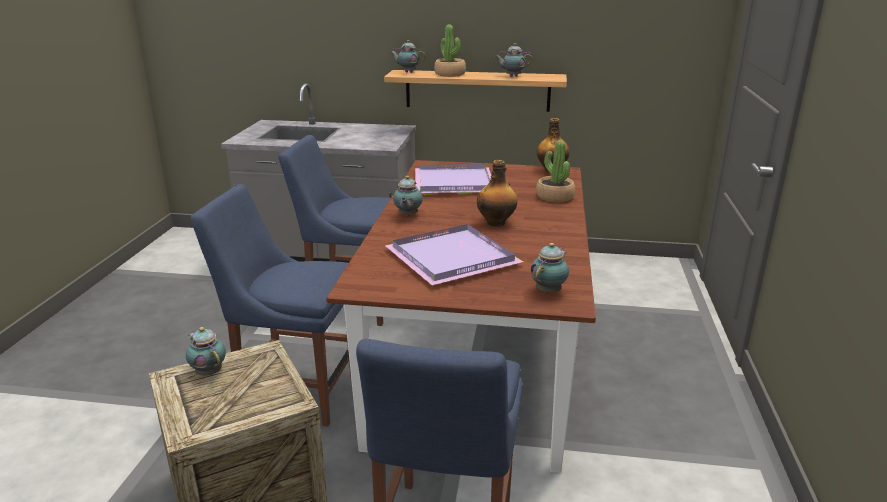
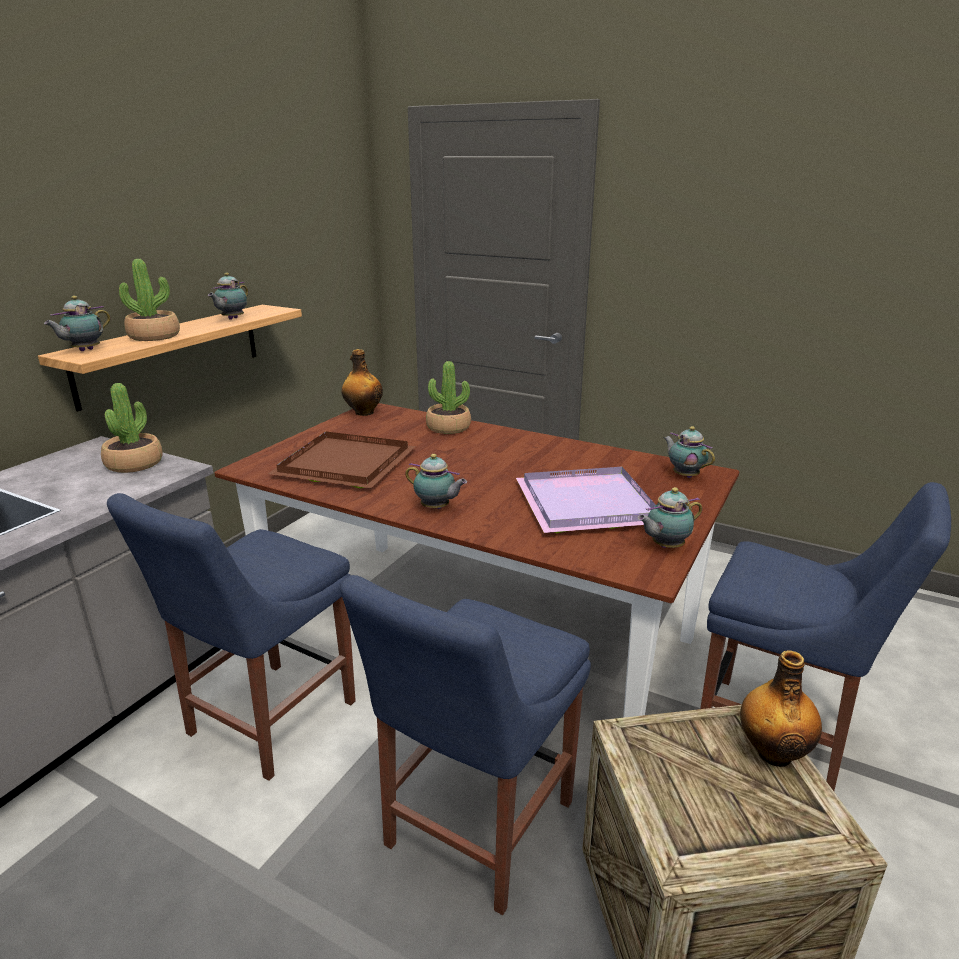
camera: 70 degrees left, 0 degrees up
(208, 372) = (674, 807): teapot -> teapot (665, 546)
(385, 138) = (134, 464): none -> potted plant
(452, 183) = (346, 465): purple tray -> brown tray
(496, 223) = (501, 466): bottle -> bottle (773, 752)

